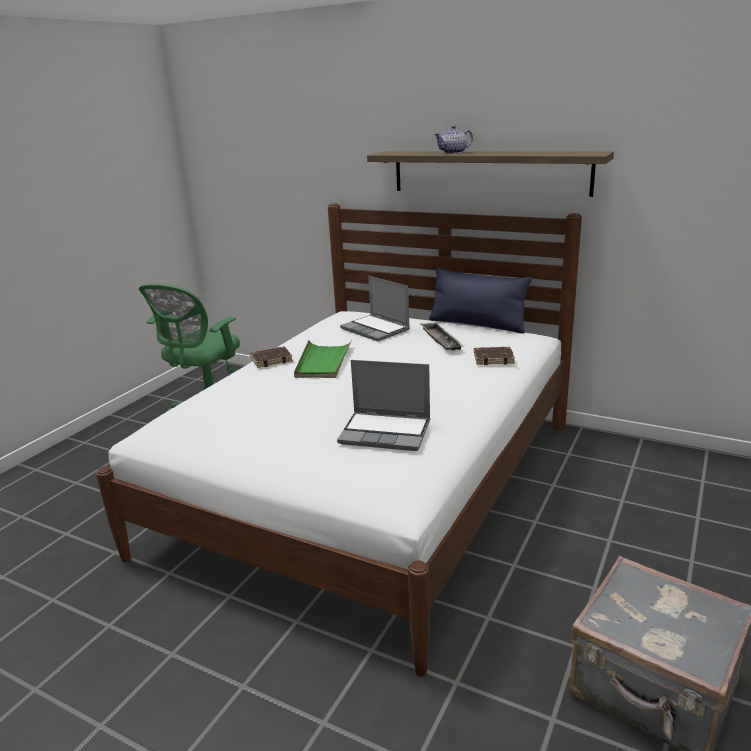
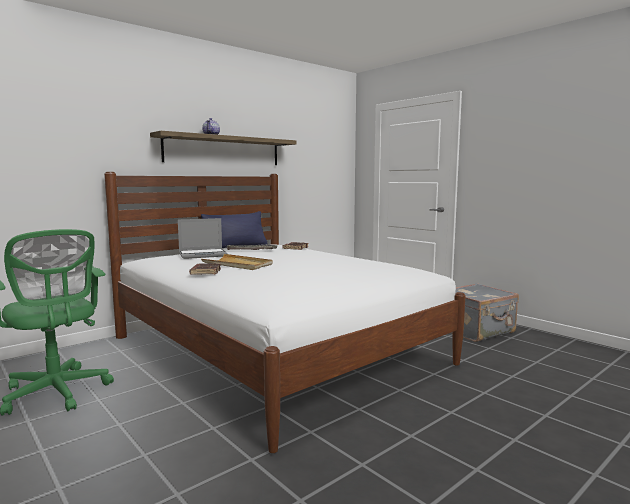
camera: 70 degrees left, 15 degrees down
(323, 362) = (237, 264): green tray -> beige tray
(386, 432) = (362, 264): laptop -> none

